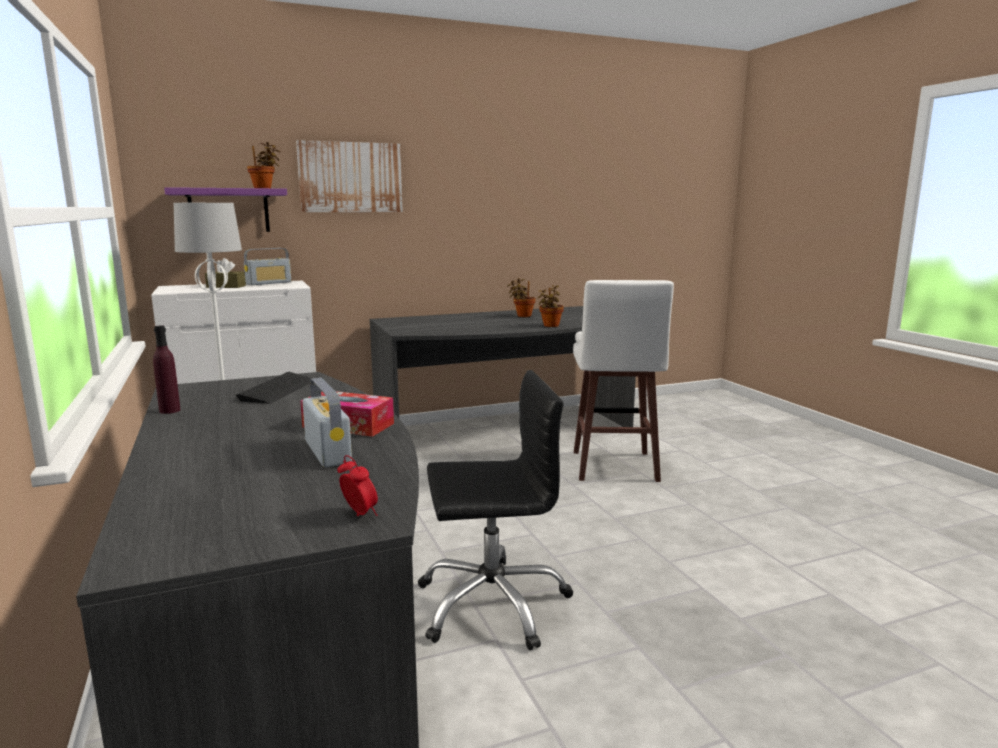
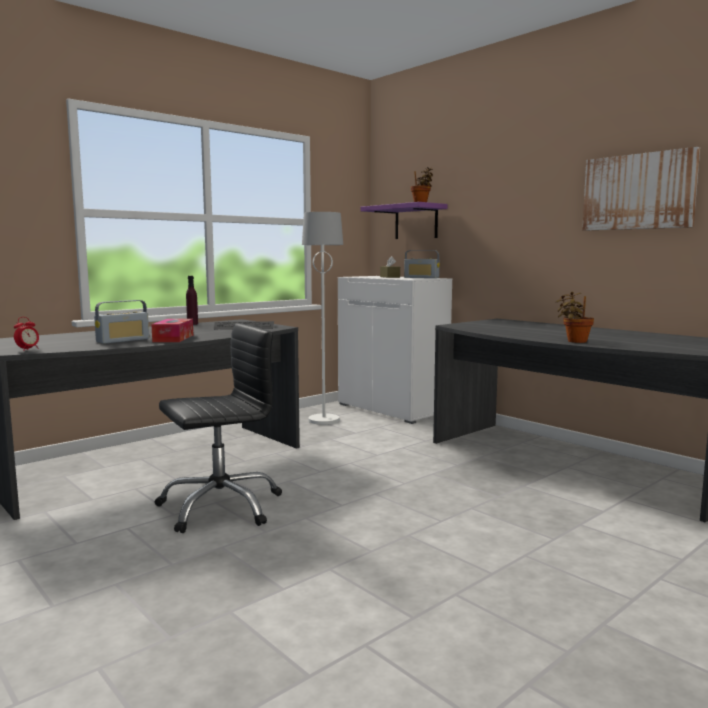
camera: 70 degrees right, 5 degrees down
(350, 177) = (494, 189): picture -> picture (638, 192)
(492, 603) = (220, 506): black office chair -> black office chair turned 90 degrees counterclockwise
(522, 316) = (612, 334): potted plant -> none
(614, 467) = (547, 523): white stool -> none

